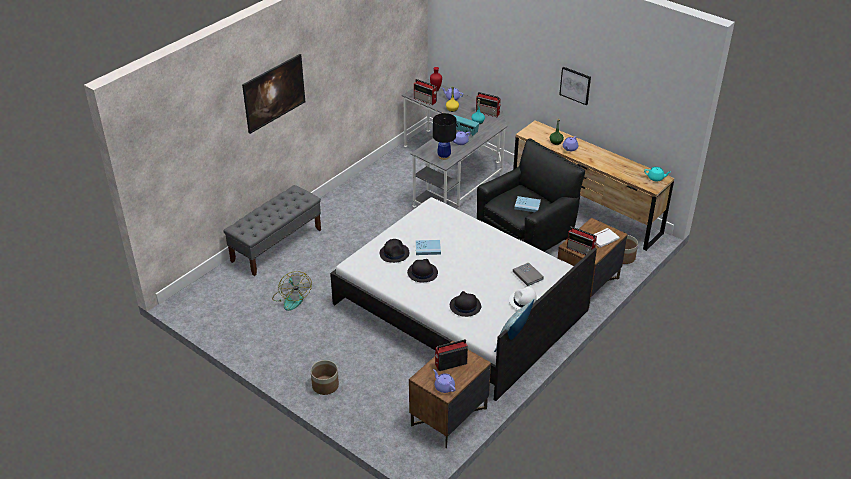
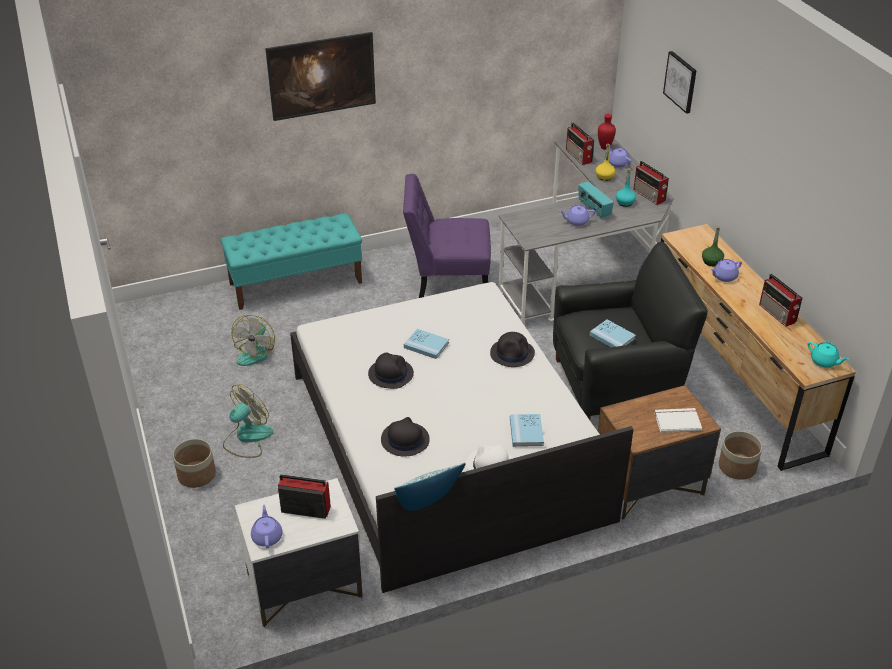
camera: 30 degrees right, 0 degrees up
(276, 245) = (296, 283): grey bench -> turquoise bench
(336, 351) = (247, 438): none -> fan
(374, 209) = (447, 280): none -> purple chair
(394, 253) = (379, 335): black hat -> black hat (512, 353)
(444, 156) = (538, 232): black table lamp -> none
(449, 417) = (304, 586): brown nightstand -> white nightstand
(528, 275) = (526, 432): grey book -> blue book
(575, 85) = (759, 182): picture -> picture (681, 81)
(581, 250) = (628, 426): radio -> radio (778, 314)

